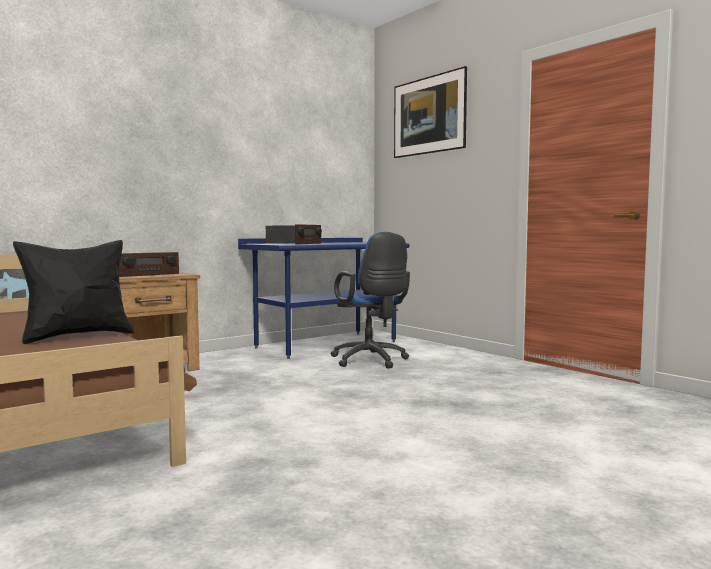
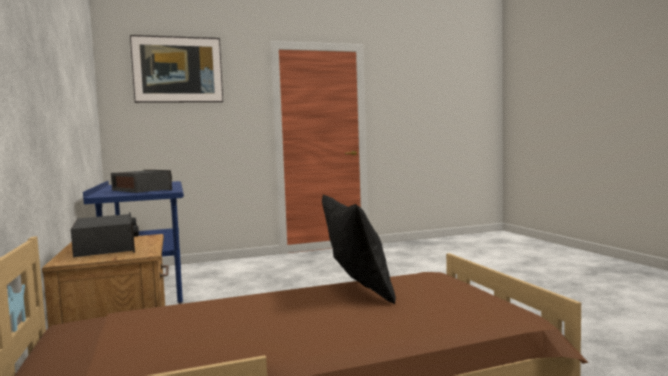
camera: 70 degrees left, 0 degrees up
(371, 361) = (235, 282): blue office chair -> none

